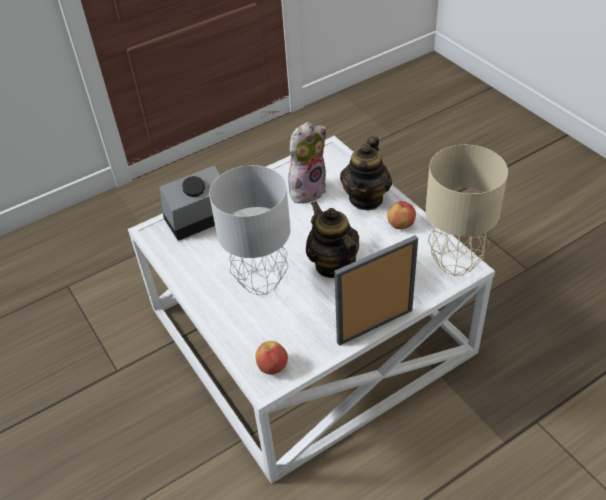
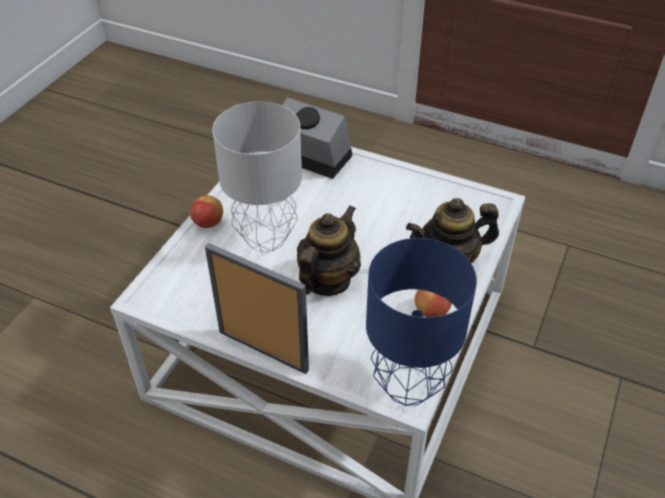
camera: 55 degrees right, 0 degrees up
(272, 366) = (164, 294): apple -> apple (208, 223)
(307, 189) = (421, 213): plush toy -> none
(457, 262) = (409, 387): beige table lamp -> blue table lamp

